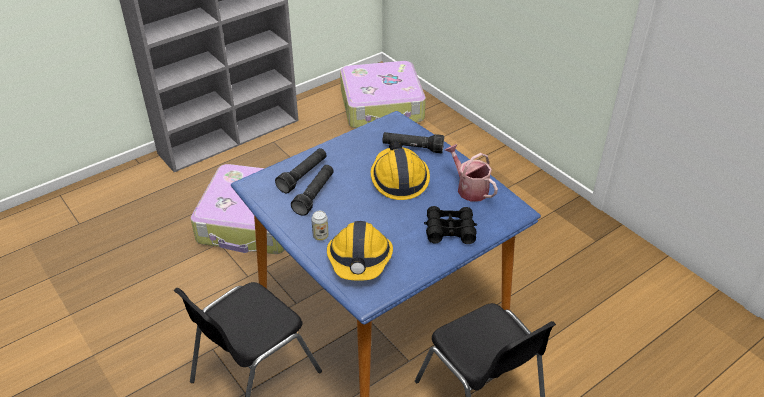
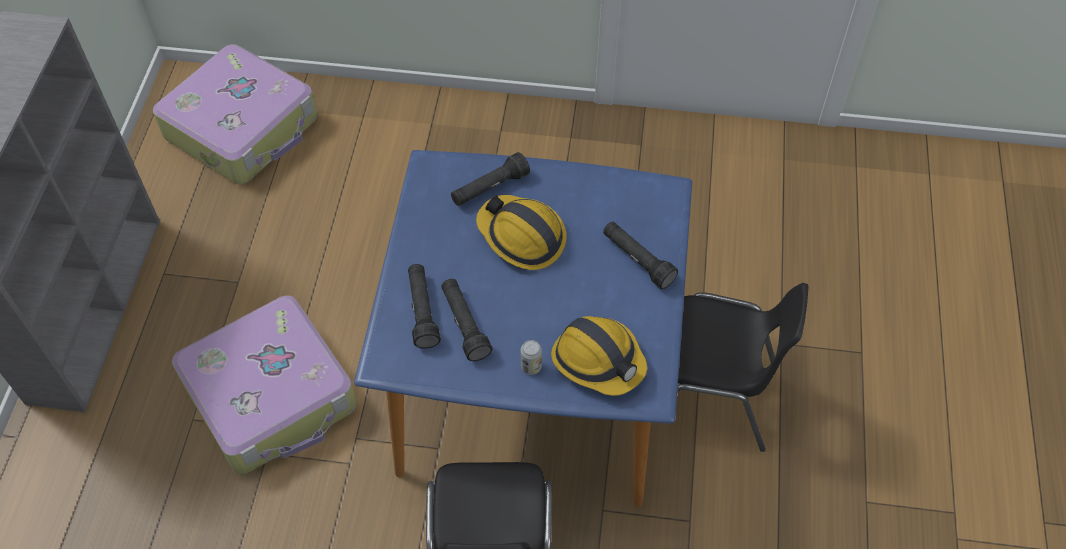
camera: 45 degrees left, 15 degrees up
(450, 230) = (637, 260): black binoculars -> black flashlight
(469, 188) = (600, 197): watering can -> none

